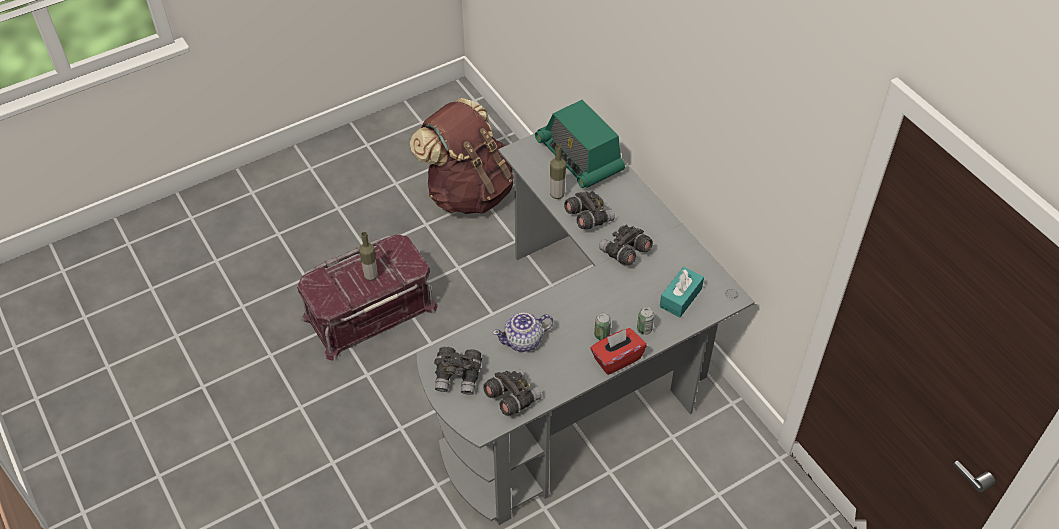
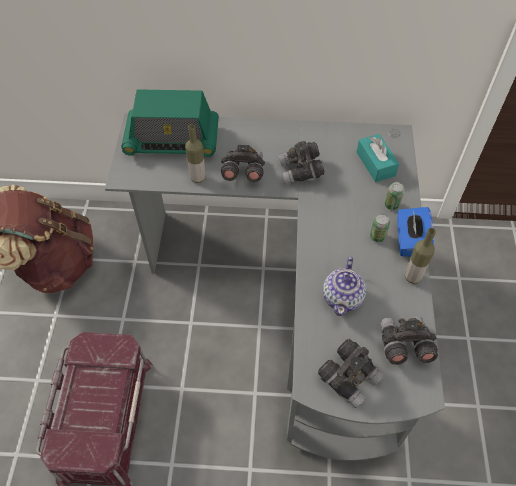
camera: 55 degrees left, 5 degrees up
(371, 276) = (97, 391): bottle -> bottle (412, 277)
(616, 358) = (410, 241): red tissue box -> blue tissue box

